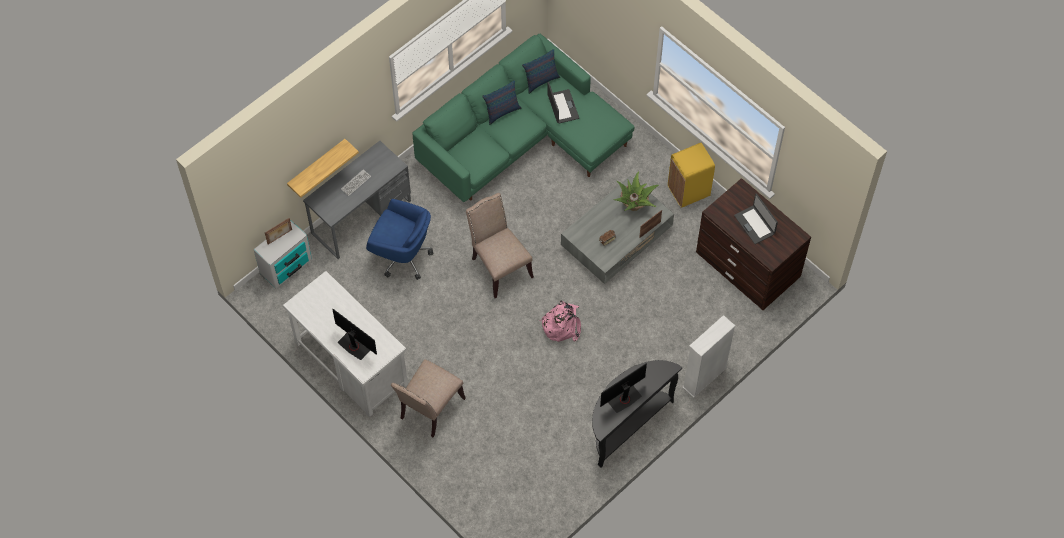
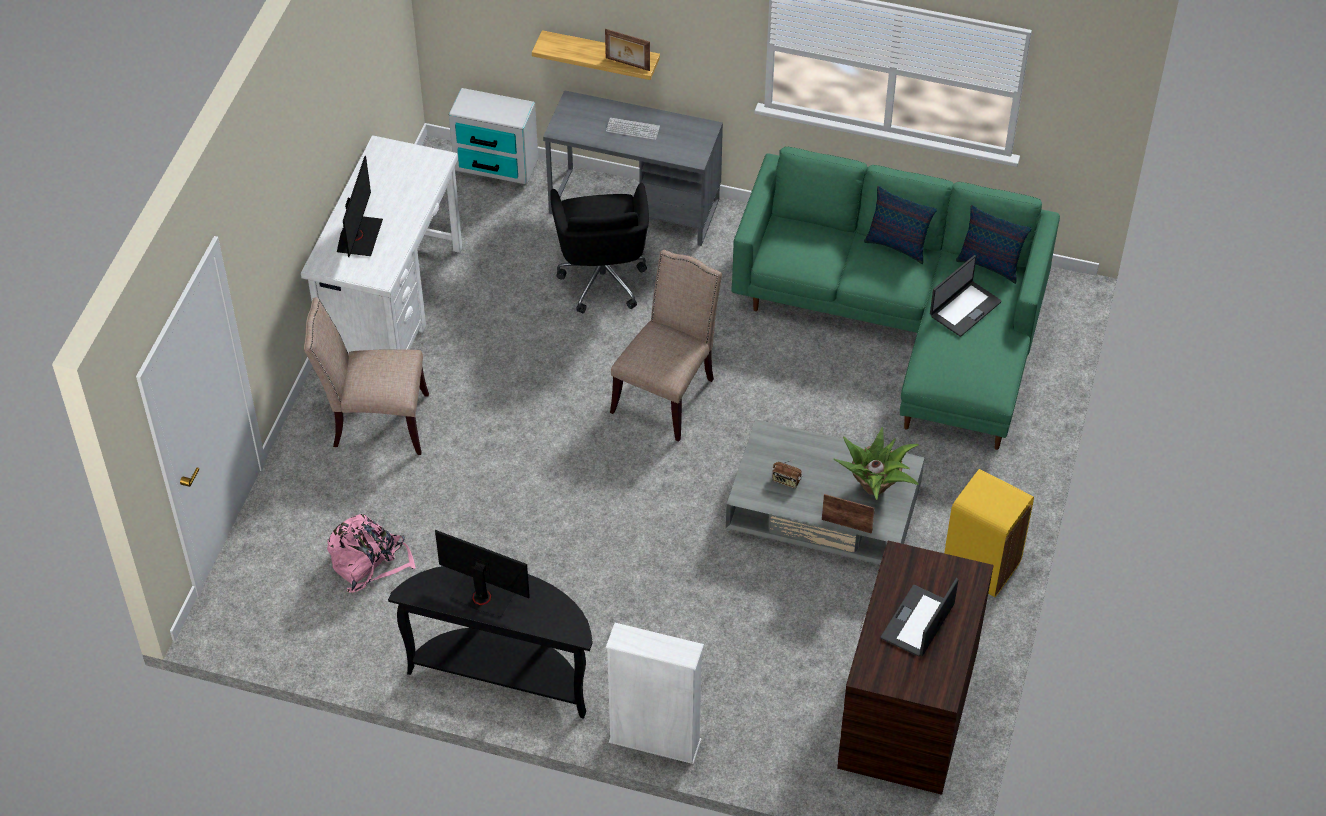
camera: 60 degrees right, 10 degrees down
(280, 237) = (498, 104): picture frame -> picture frame (627, 64)
(402, 257) = (602, 279): blue office chair -> black office chair
(561, 324) = (622, 512): pink backpack -> pink backpack (369, 562)

